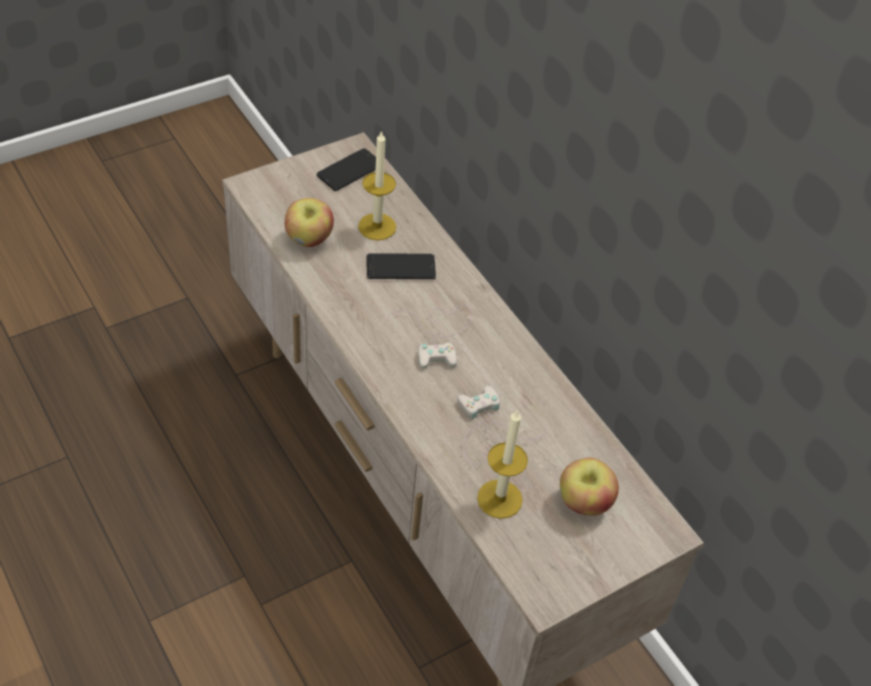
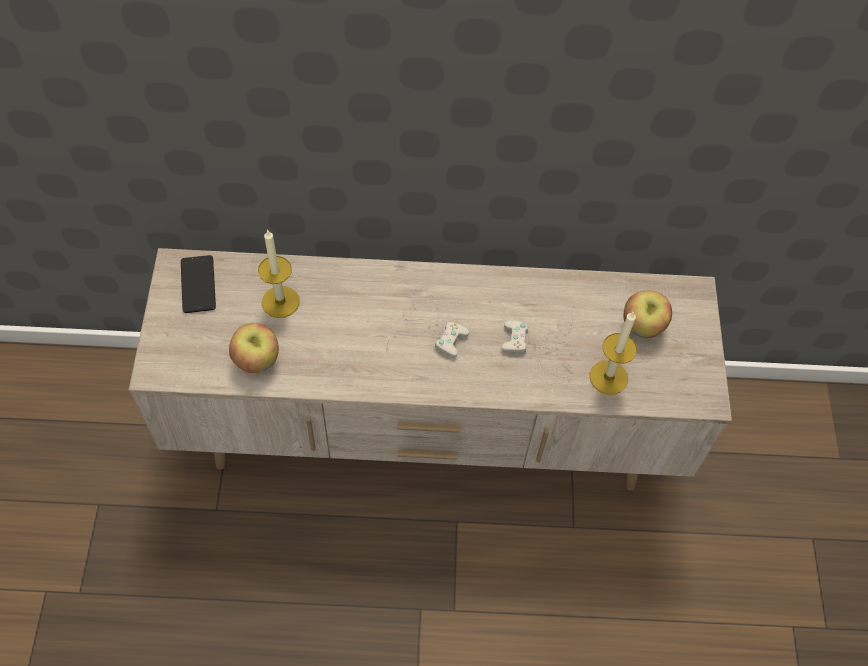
camera: 55 degrees left, 10 degrees up
(400, 267) = (339, 311): phone -> none

